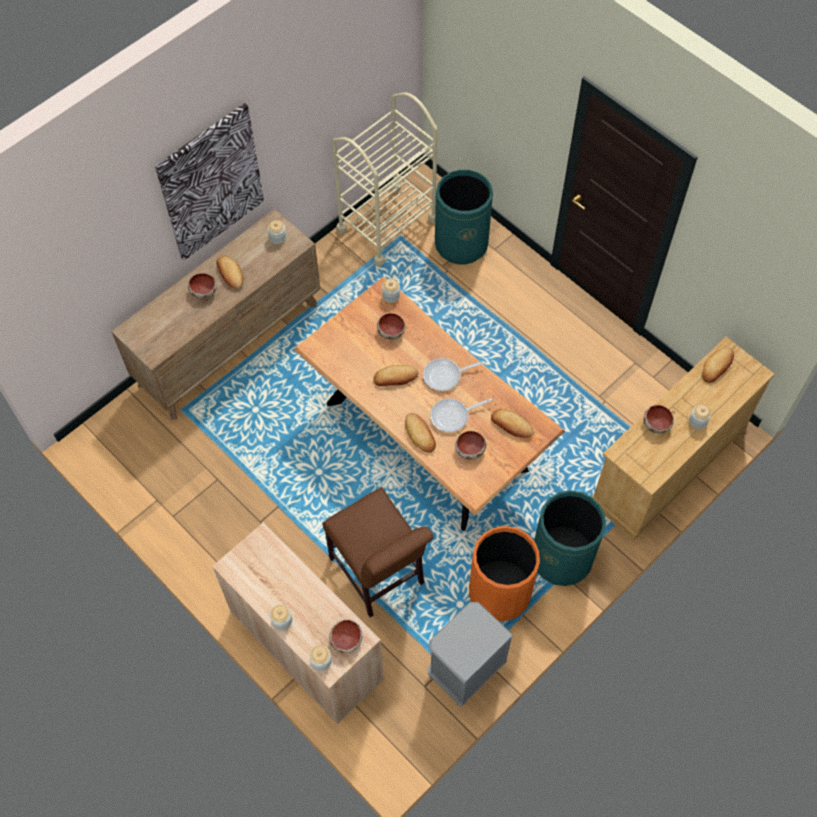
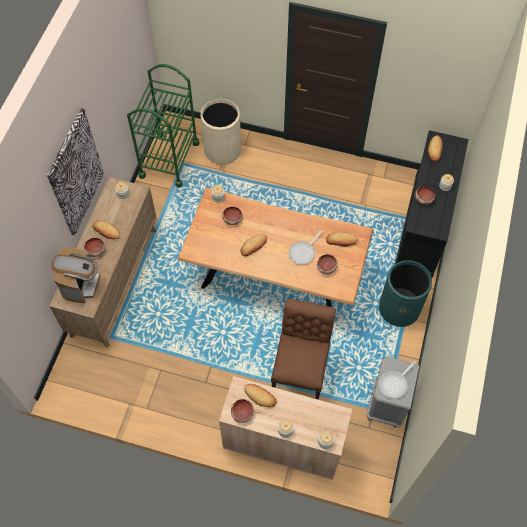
camera: 30 degrees left, 0 degrees up
(162, 323) = (81, 284): none -> coffee machine
(346, 639) = (331, 420): bowl -> bowl (242, 412)
(379, 575) = (300, 376): brown chair -> brown chair turned 105 degrees counterclockwise
(387, 225) = (169, 159): beige cart -> green cart
(420, 434) = (291, 273): bread -> bread (260, 396)
(445, 376) = (283, 230): frying pan -> frying pan (395, 384)
(461, 244) = (222, 150): green trash can -> beige trash can
(499, 592) = (377, 348): orange trash can -> none
(668, 465) = (424, 224): beige dresser -> black dresser

